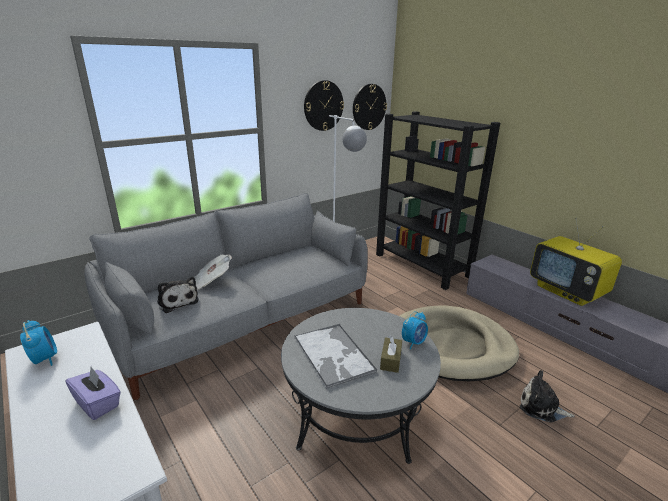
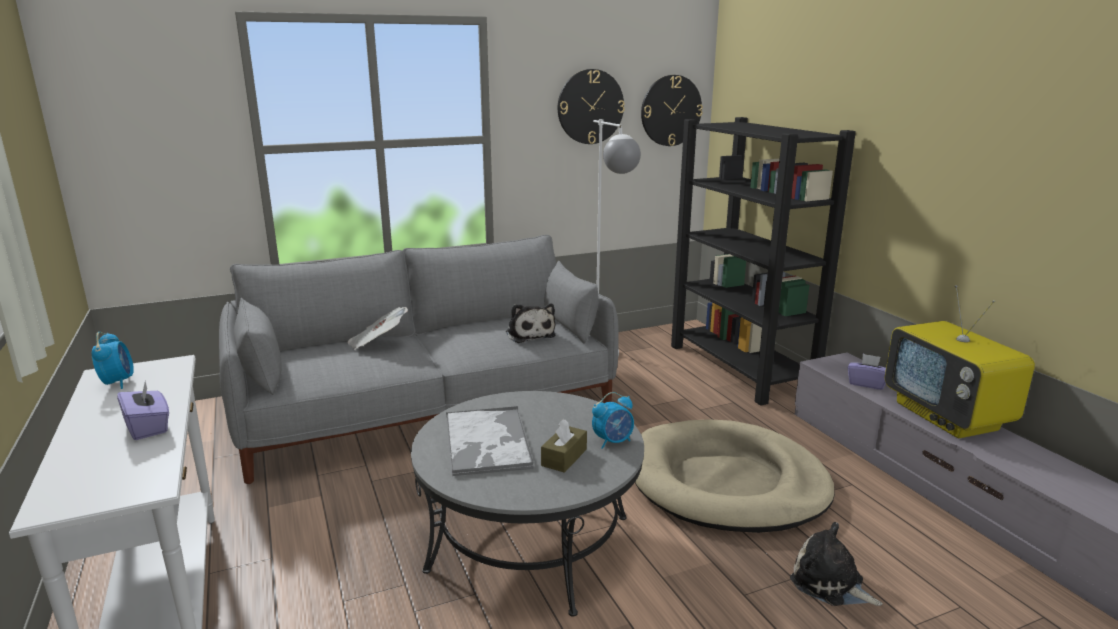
camera: 15 degrees right, 5 degrees down
(177, 301) = (322, 361): plush toy -> plush toy (529, 334)
(514, 274) = (866, 383): none -> purple tissue box

